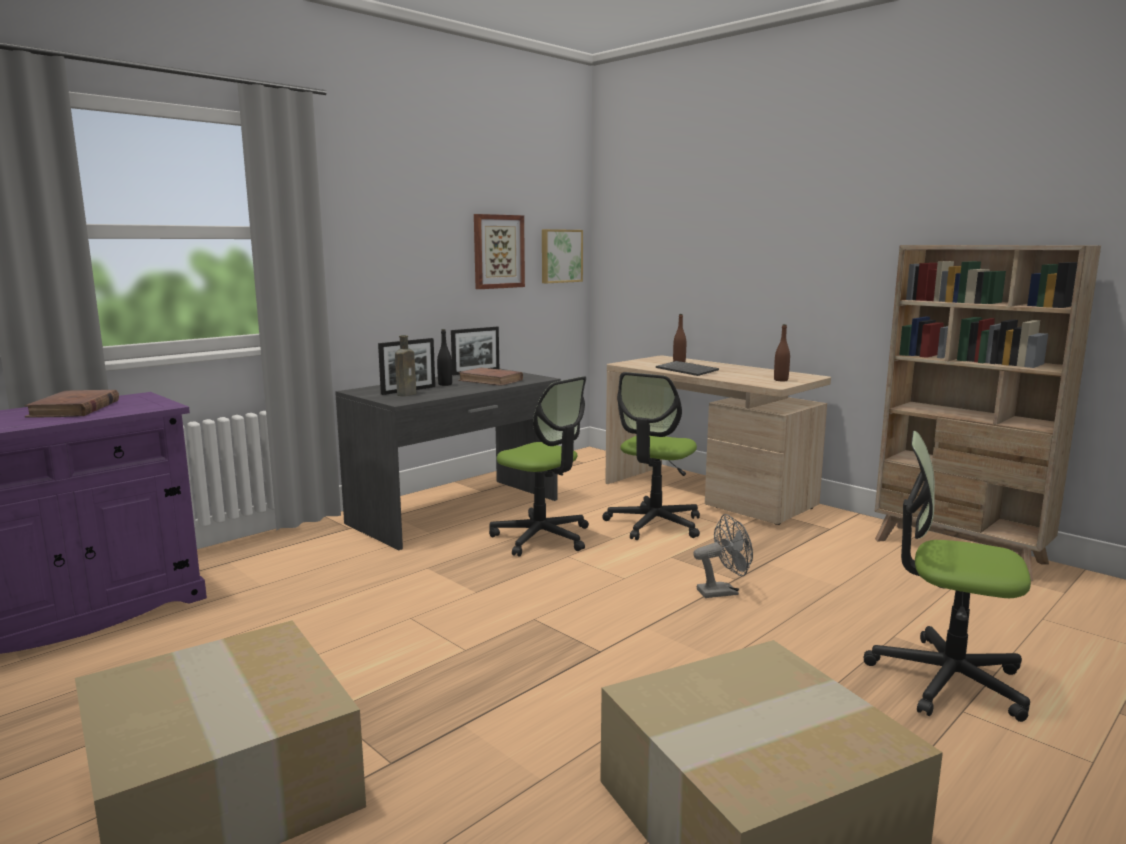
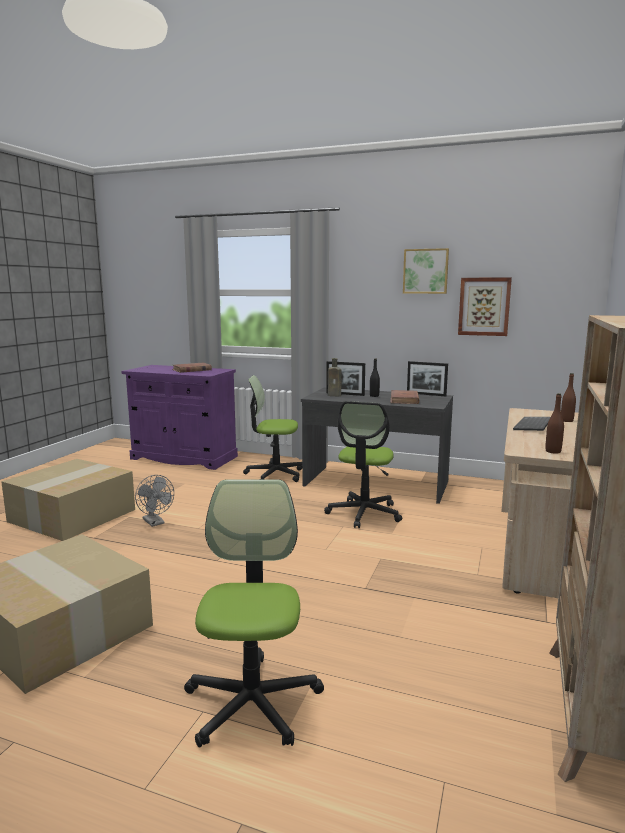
camera: 65 degrees right, 0 degrees up
(560, 256) = (559, 312): picture -> picture (425, 271)
(654, 524) = (438, 542): office chair -> office chair (274, 474)
(723, 592) = (336, 586): grey fan -> grey fan (155, 523)

